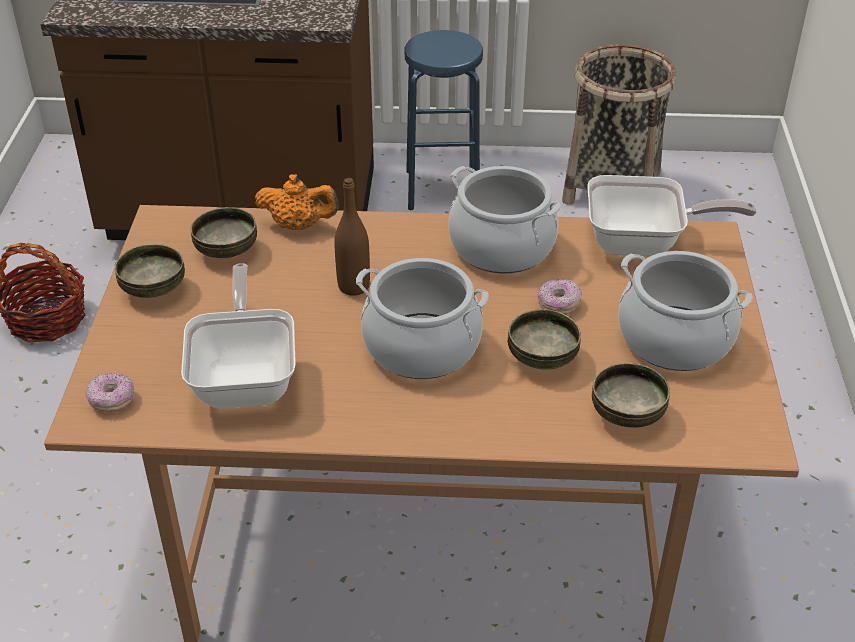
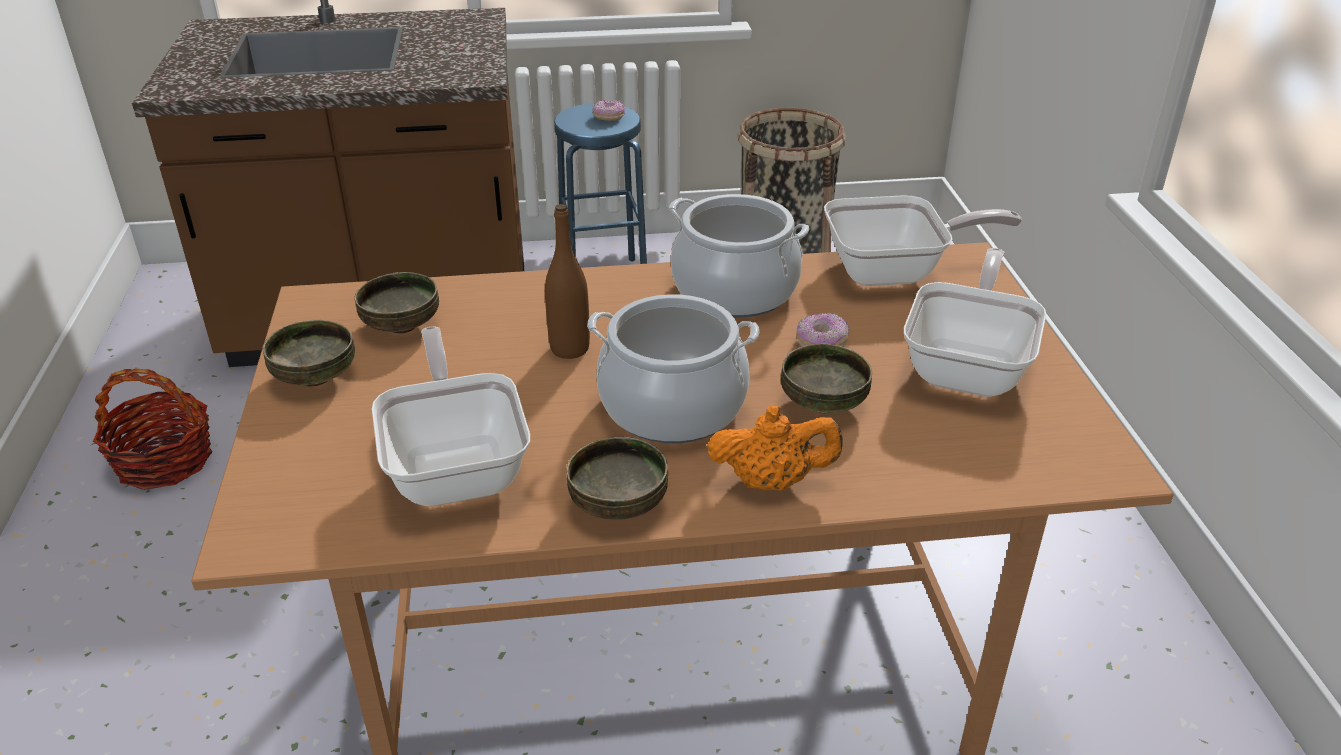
camera: 10 degrees left, 5 degrees down
(112, 400) = (280, 514): donut -> donut (608, 118)
(299, 226) = (485, 291): orange teapot -> orange teapot (772, 482)
(627, 416) = (948, 456): bowl -> bowl (619, 506)
(675, 339) = (969, 366): cooking pot -> frying pan

